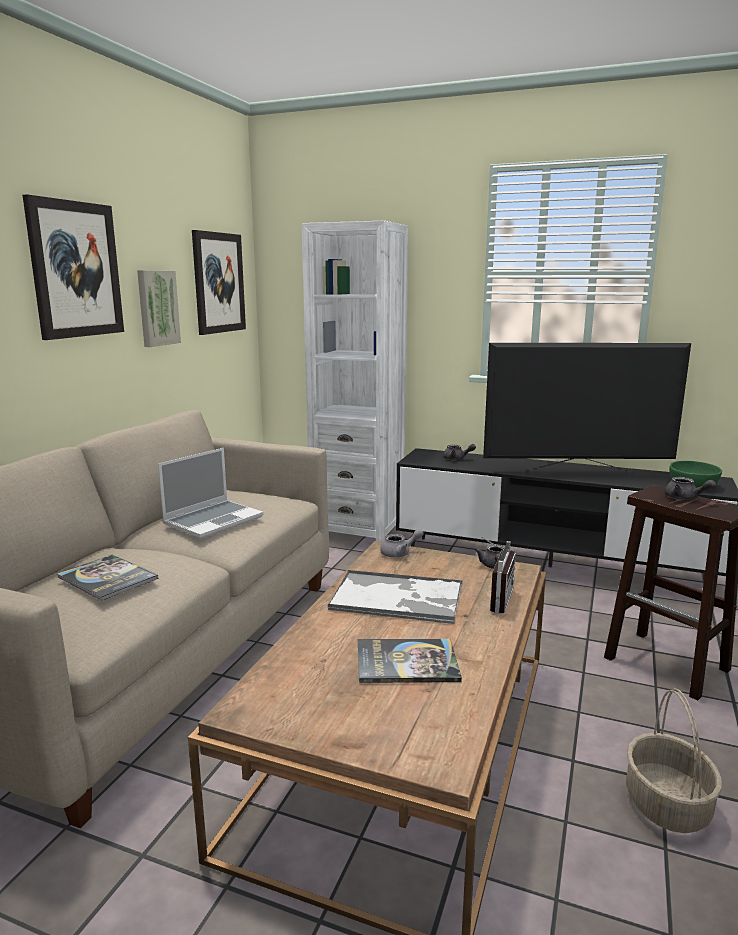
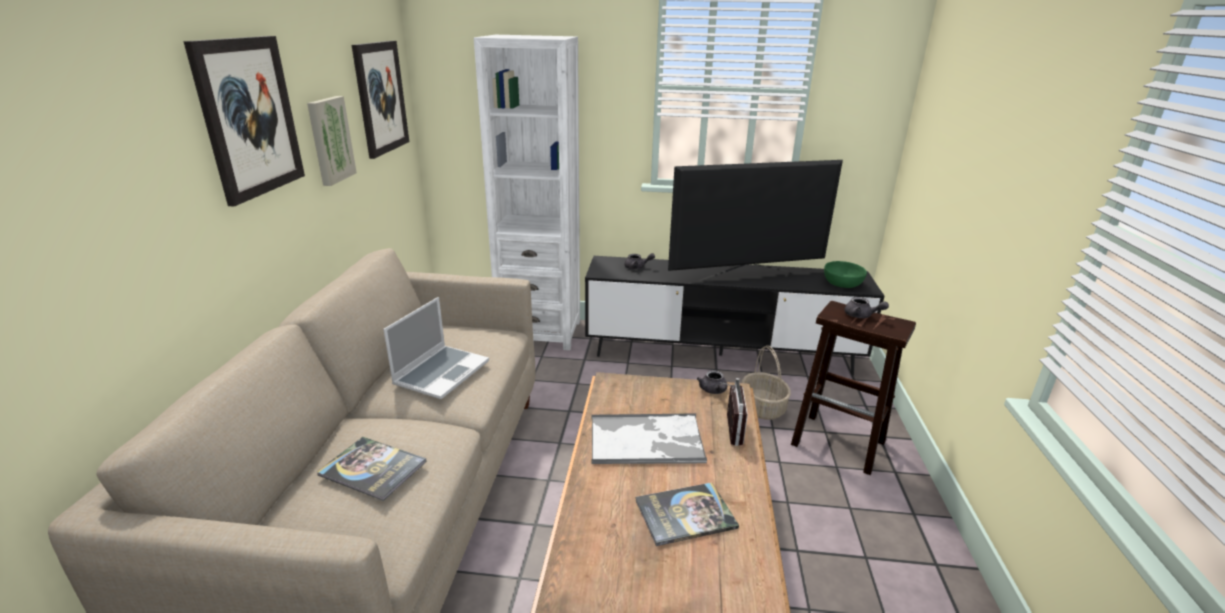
camera: 15 degrees left, 10 degrees up
(400, 553) = (626, 385): grey teapot -> none
(668, 805) = (876, 578): basket -> basket (763, 408)

